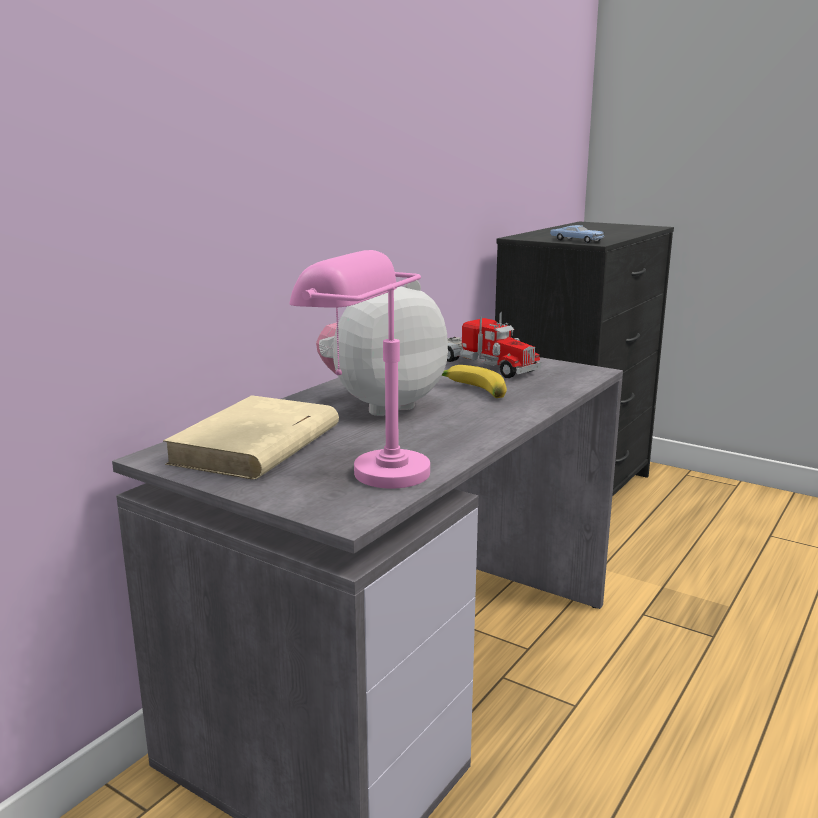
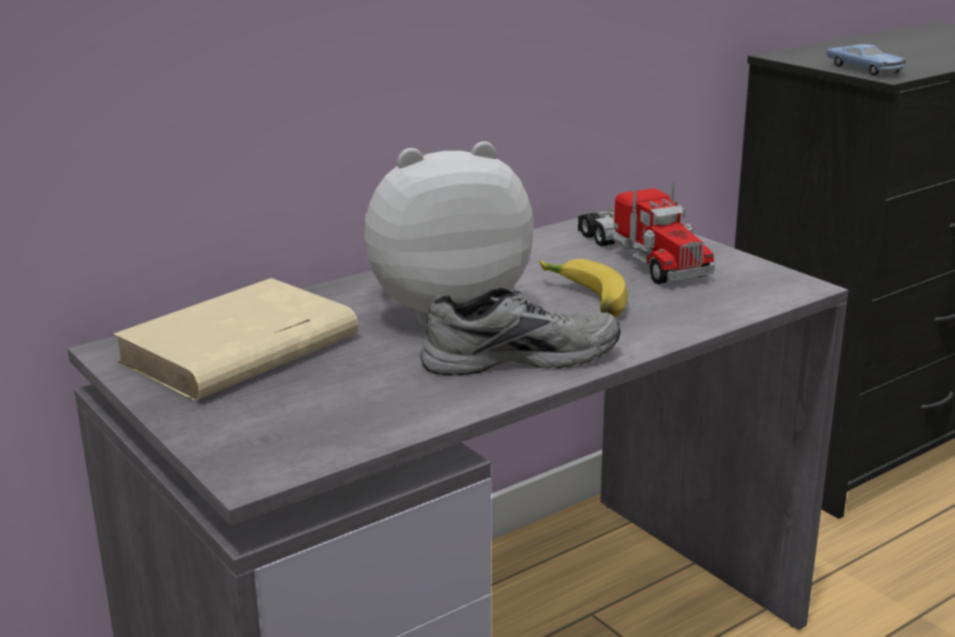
camera: 20 degrees right, 5 degrees up
(366, 469) = (335, 408): pink table lamp -> none
(462, 425) = (519, 356): none -> grey shoe

